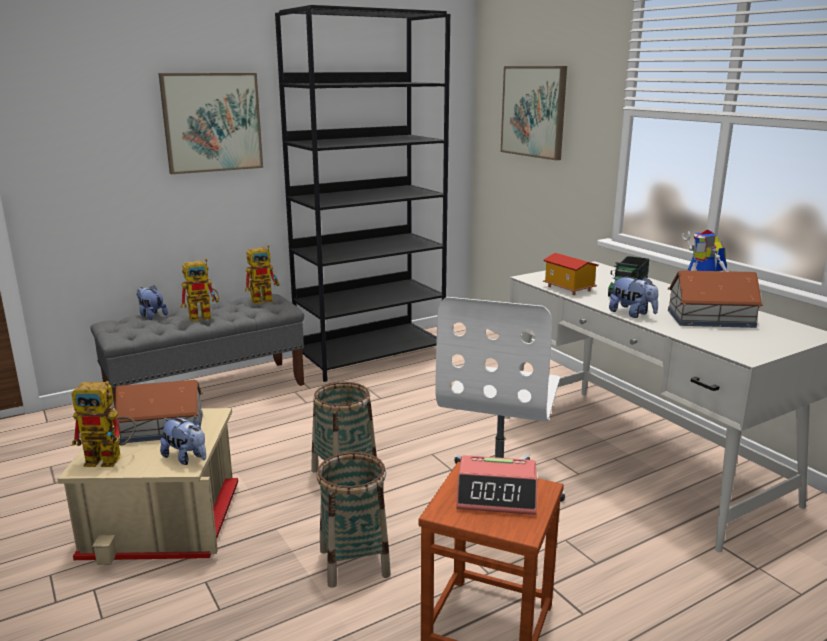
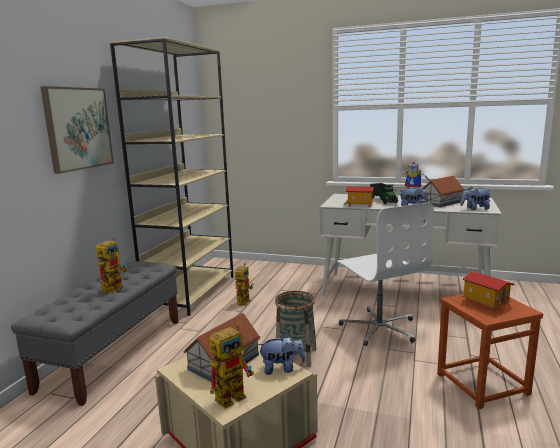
camera: 40 degrees left, 5 degrees down
(151, 315) = (64, 300): plush toy -> plush toy (475, 209)
(266, 299) = (136, 265): toy robot -> toy robot (243, 301)
(354, 563) = (385, 393): basket -> none
(371, 355) = (191, 292): black bookcase -> beige bookcase
(497, 495) = (486, 303): alarm clock -> toy house
(534, 111) = (260, 114): picture -> none

